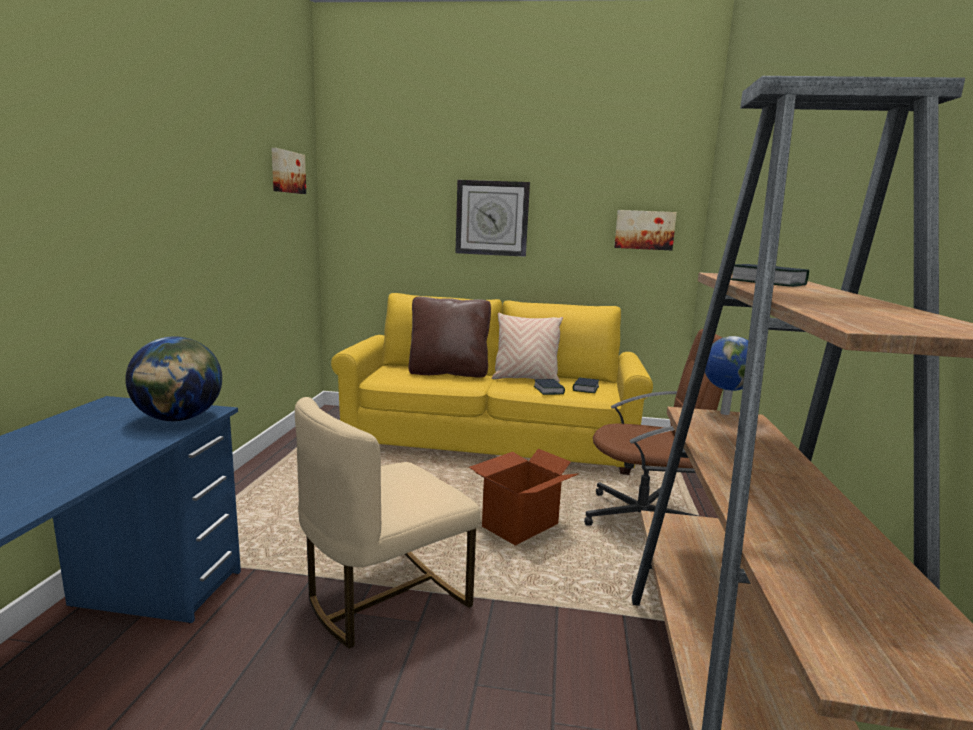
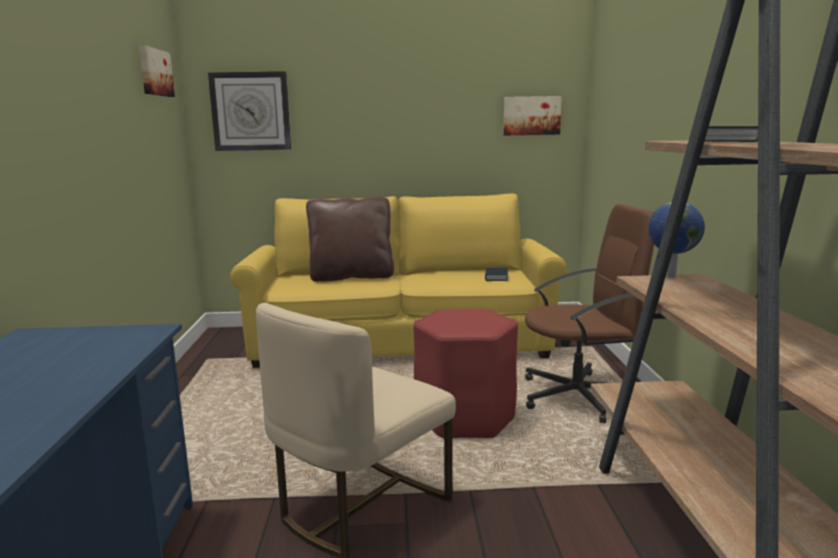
camera: 10 degrees left, 0 degrees up
(179, 419) = (125, 341): globe -> none
(492, 218) = (377, 113): wall clock -> wall clock (250, 111)
(519, 526) = (464, 418): cardboard box -> red stool
(525, 378) = (432, 274): beige pillow -> none
(548, 390) = (462, 282): book -> none

